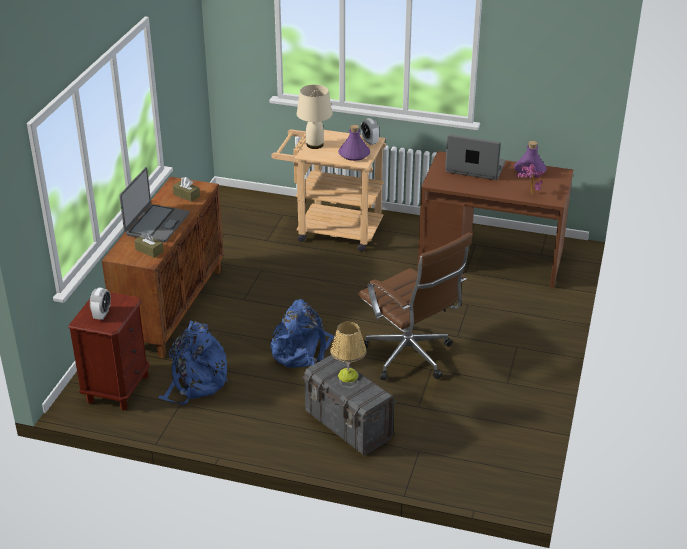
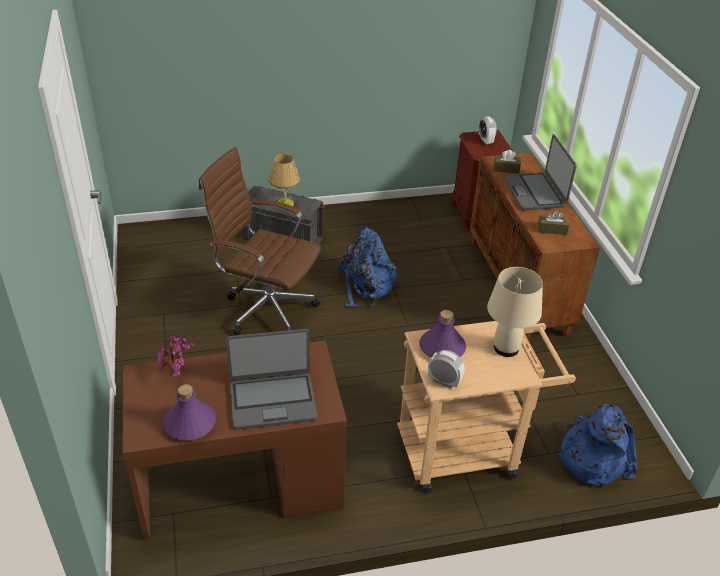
camera: 150 degrees right, 5 degrees up
(195, 382) = (426, 235): blue backpack -> blue backpack (592, 457)

